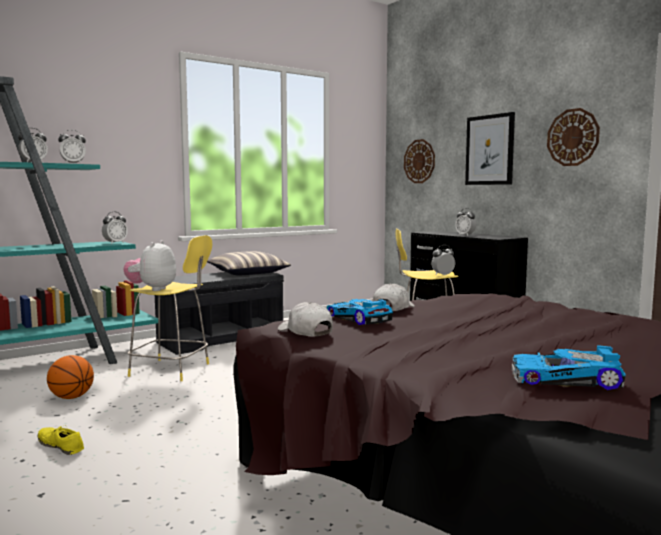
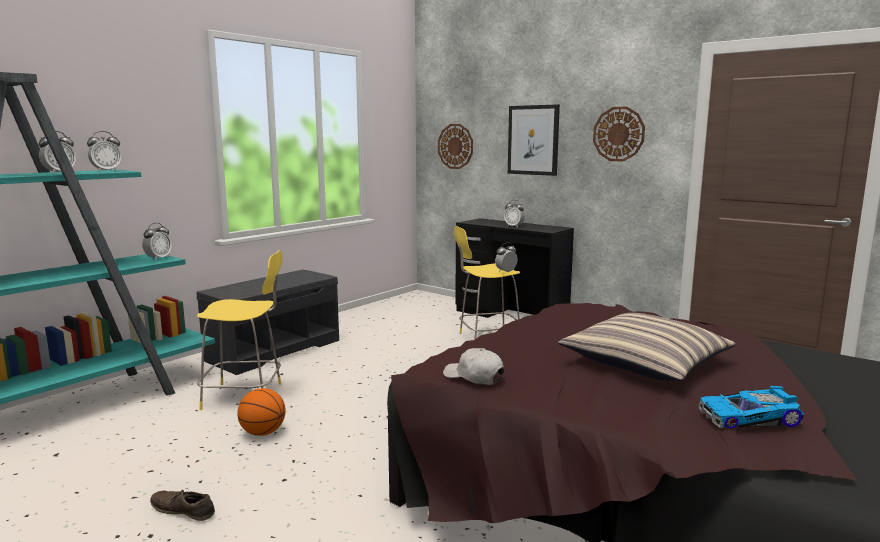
camera: 15 degrees left, 5 degrees up
(61, 445) = (183, 510): yellow shoe -> brown shoe
(71, 397) = (152, 445): basketball -> basketball (263, 433)
(152, 289) = (223, 313): plush toy -> none
(247, 273) = (297, 277): pillow -> pillow (645, 363)
(357, 318) = (504, 352): toy car -> none
(393, 308) = (520, 333): white cap -> none

